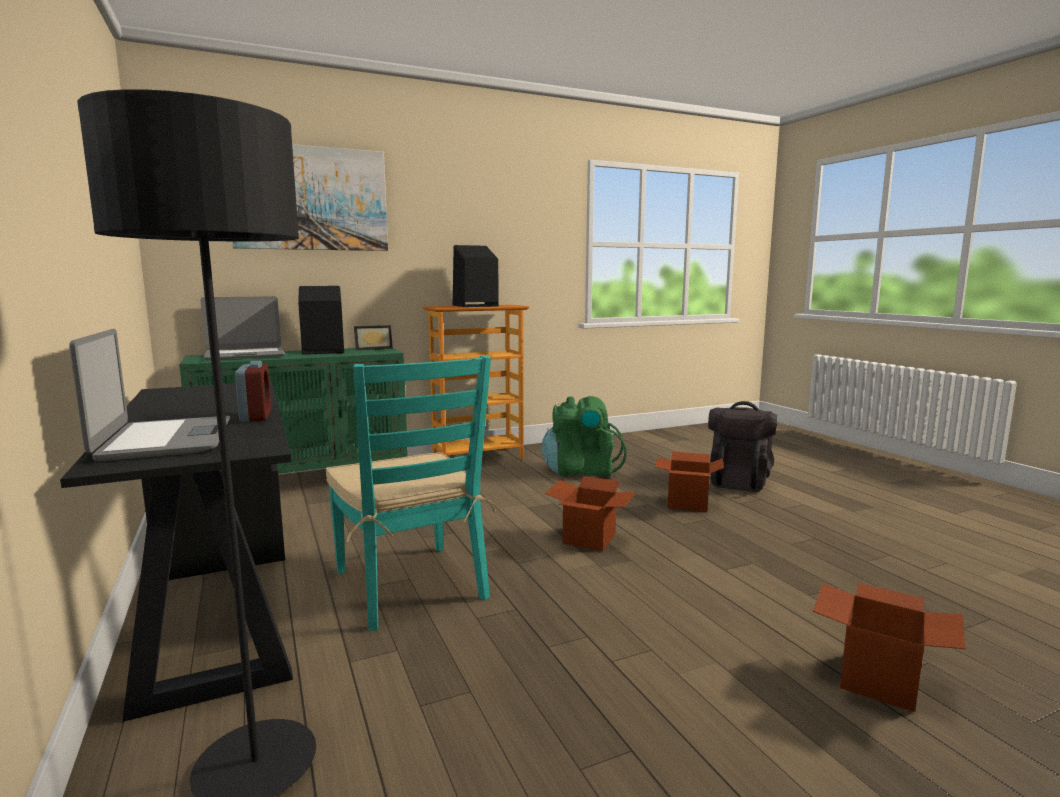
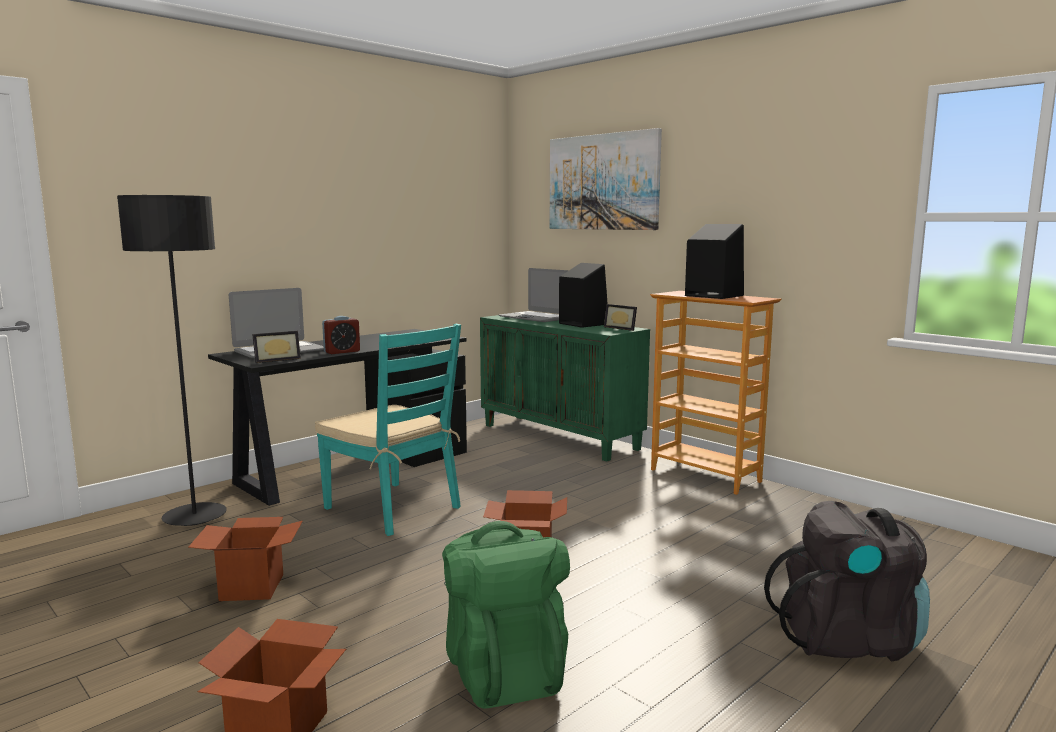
camera: 70 degrees right, 0 degrees up
(247, 441) = (276, 359): none -> picture frame
(411, 585) = (393, 508): turquoise chair -> turquoise chair turned 90 degrees counterclockwise
(581, 471) = (736, 528): green backpack -> green backpack (504, 669)
(688, 503) = (693, 603): cardboard box -> cardboard box (252, 587)

